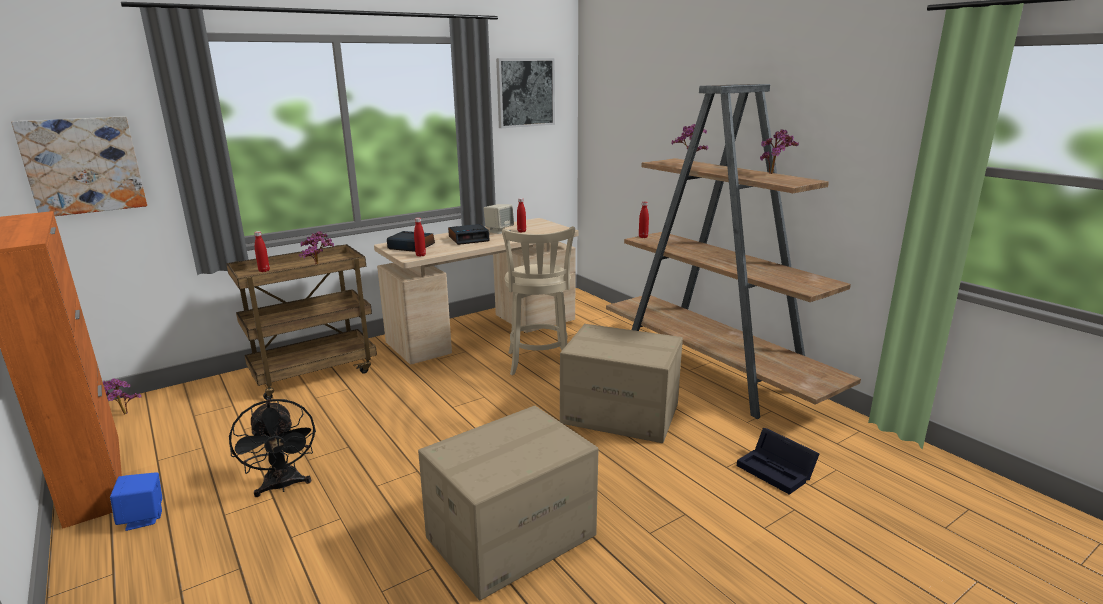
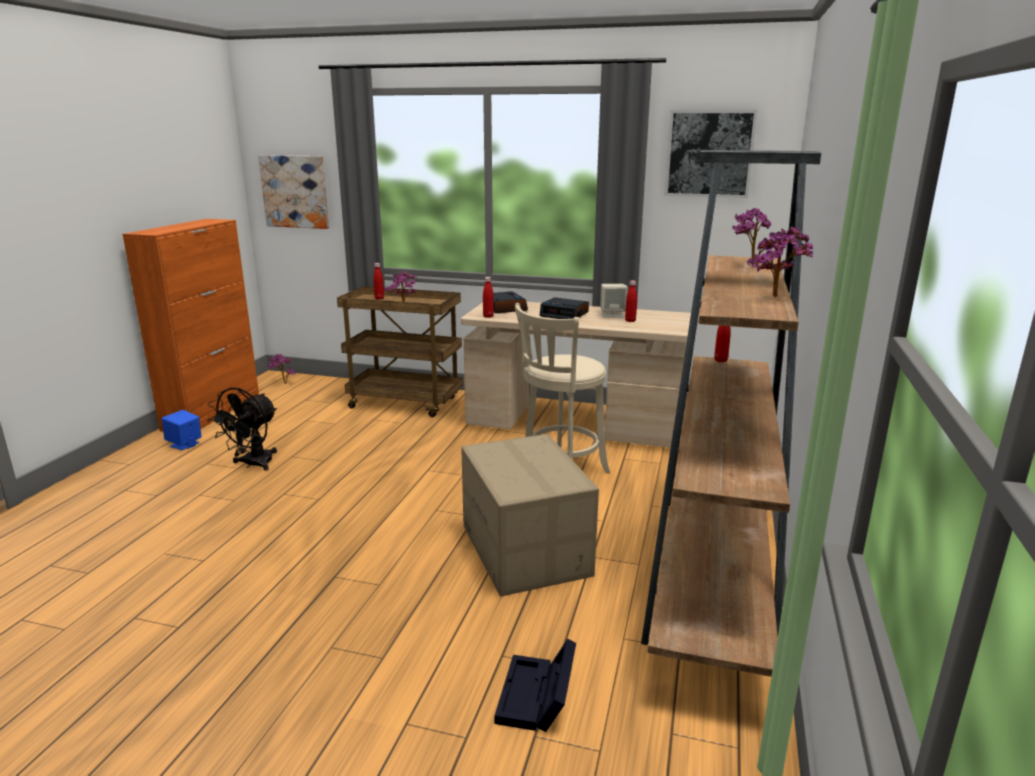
camera: 50 degrees right, 0 degrees up
(511, 536) = (267, 576): cardboard box -> none

